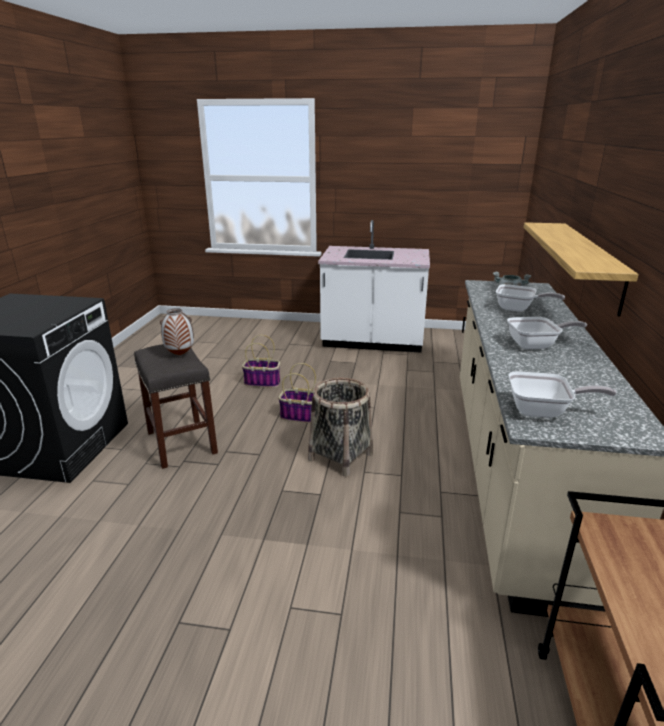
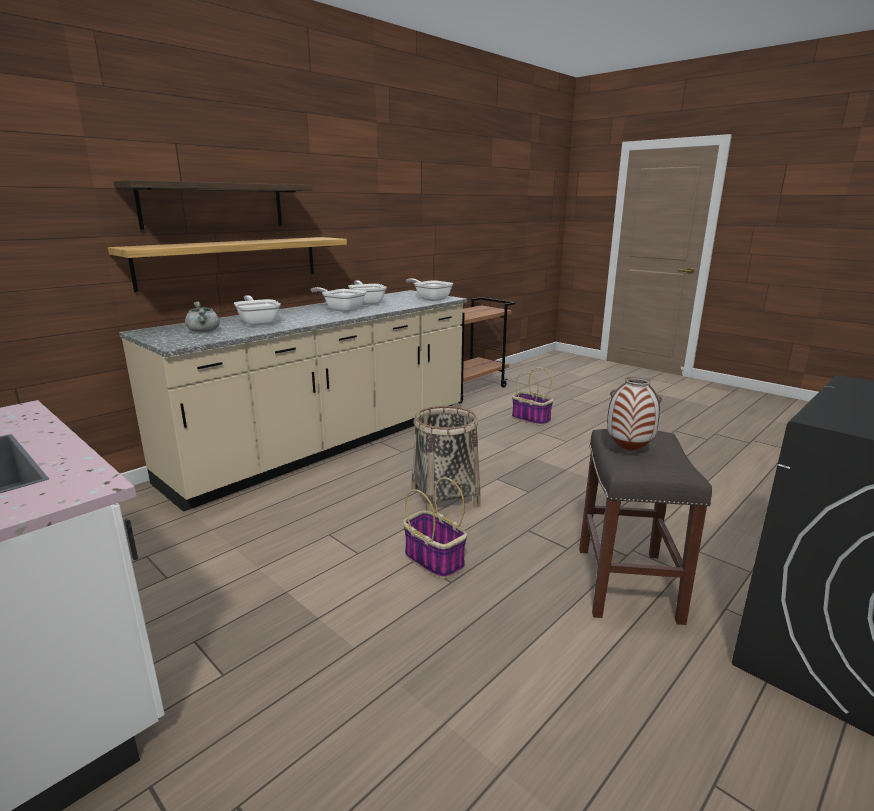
camera: 145 degrees left, 5 degrees down
(263, 382) = (424, 668): basket -> basket (530, 419)
(569, 370) = (367, 302): none -> frying pan
(599, 205) = (214, 205): none -> shelf

